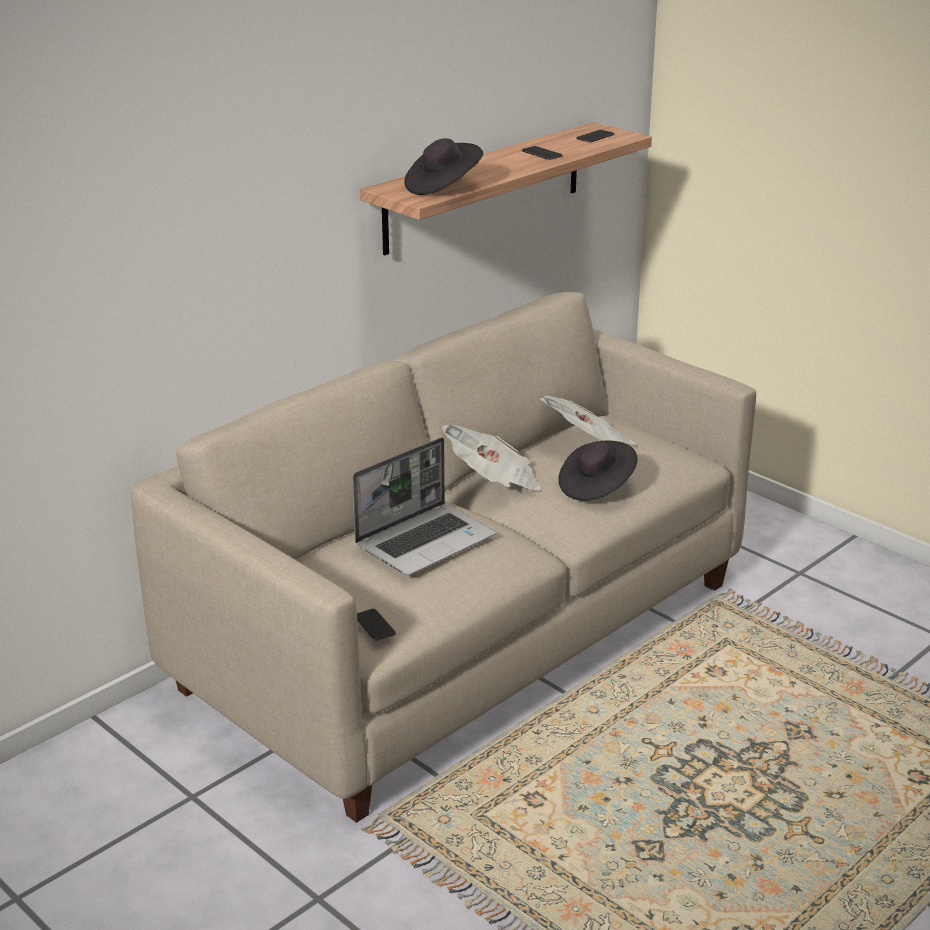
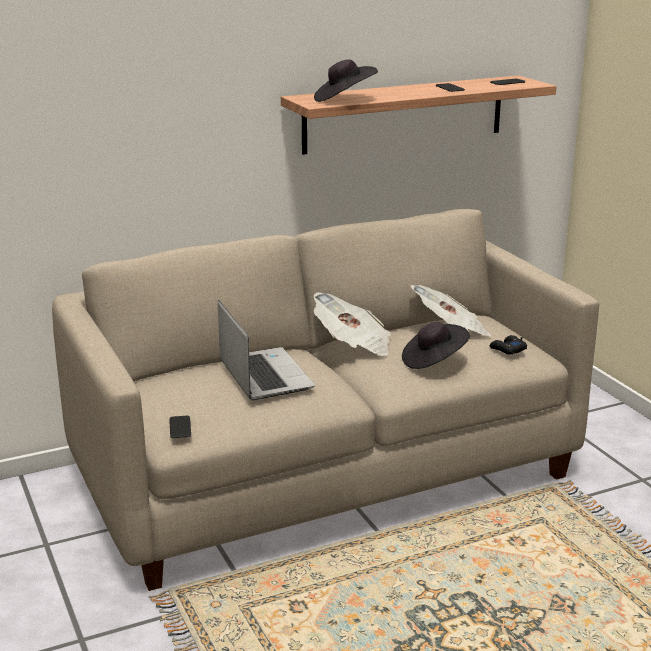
camera: 20 degrees right, 5 degrees down
(426, 541) = (263, 375): laptop -> laptop turned 90 degrees counterclockwise
(663, 457) = (507, 349): none -> black game controller

